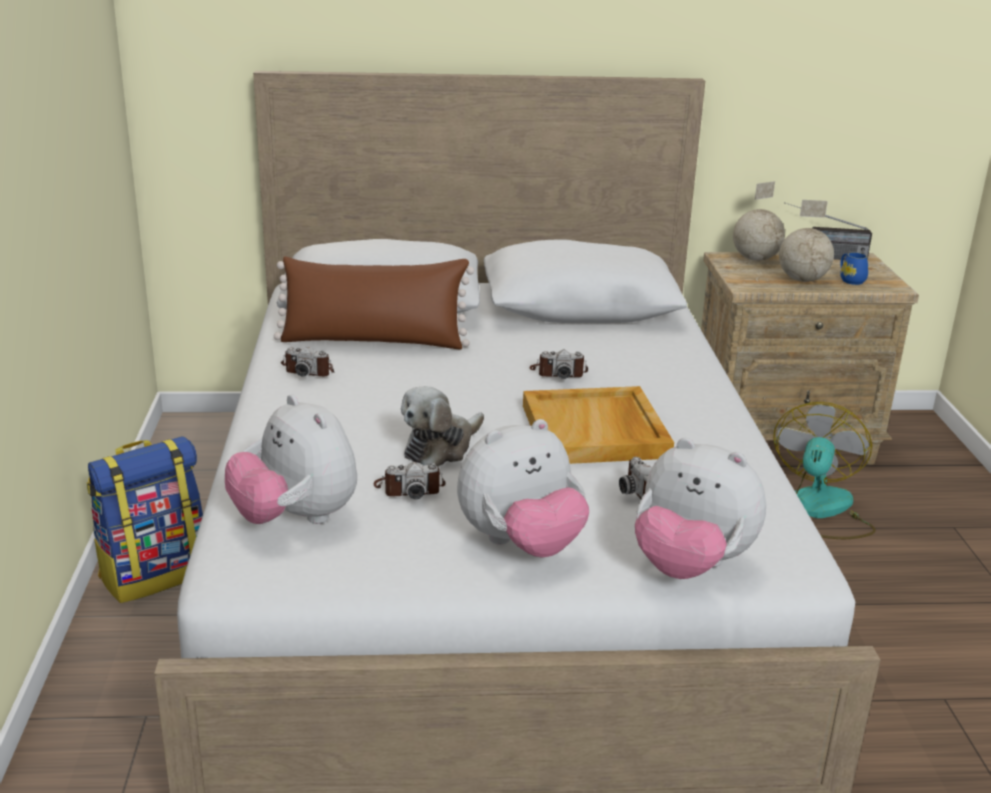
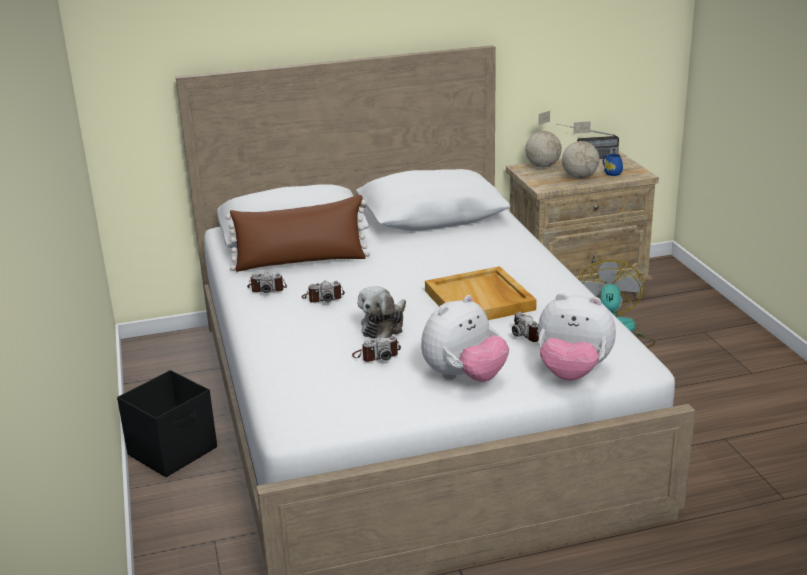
camera: 10 degrees left, 0 degrees up
(155, 574) = (174, 451): backpack -> black storage box
(295, 518) = (312, 385): plush toy -> none
(558, 372) = (438, 265): camera -> camera (323, 298)

